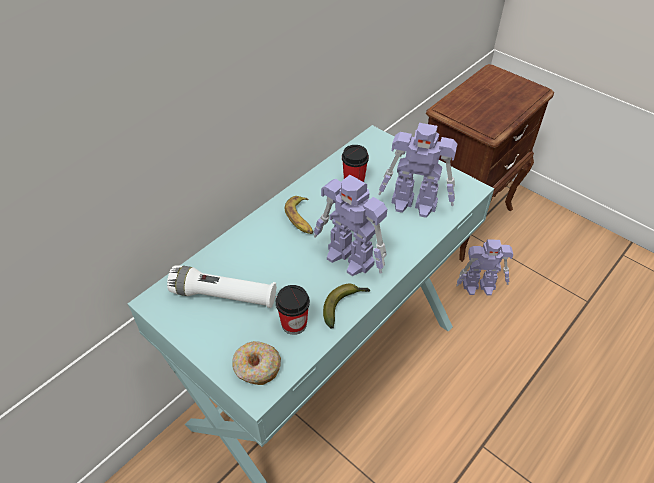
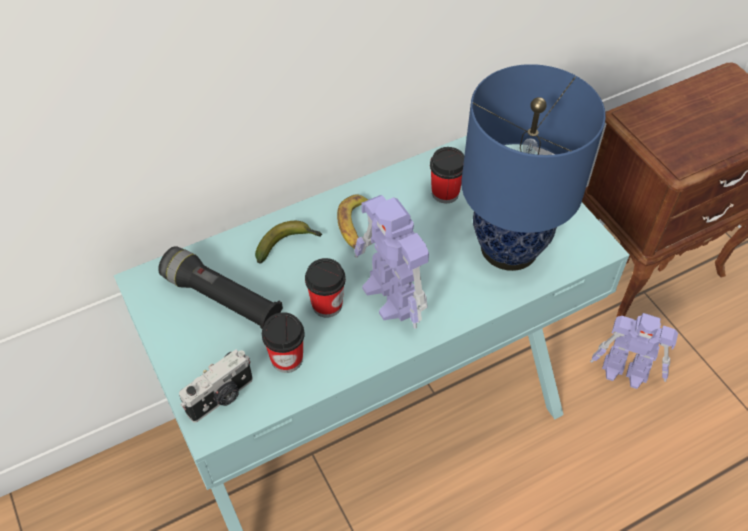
camera: 20 degrees right, 5 degrees up
(224, 296) = (222, 299): white flashlight -> black flashlight
(256, 367) = (222, 397): donut -> camera
(306, 277) = (327, 305): none -> cup
(344, 305) = (356, 355): banana -> banana (288, 244)
(415, 204) = (509, 247): toy robot -> blue table lamp

